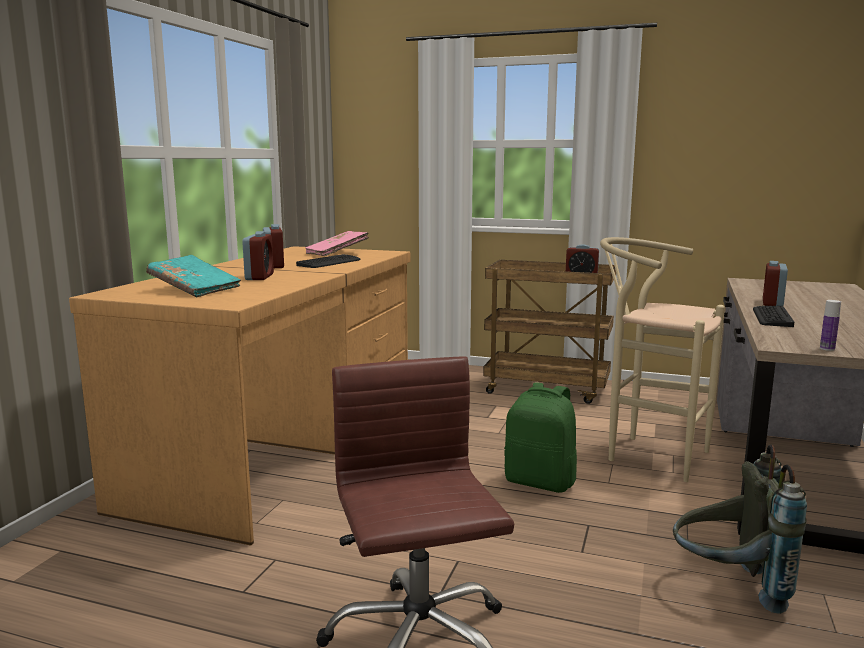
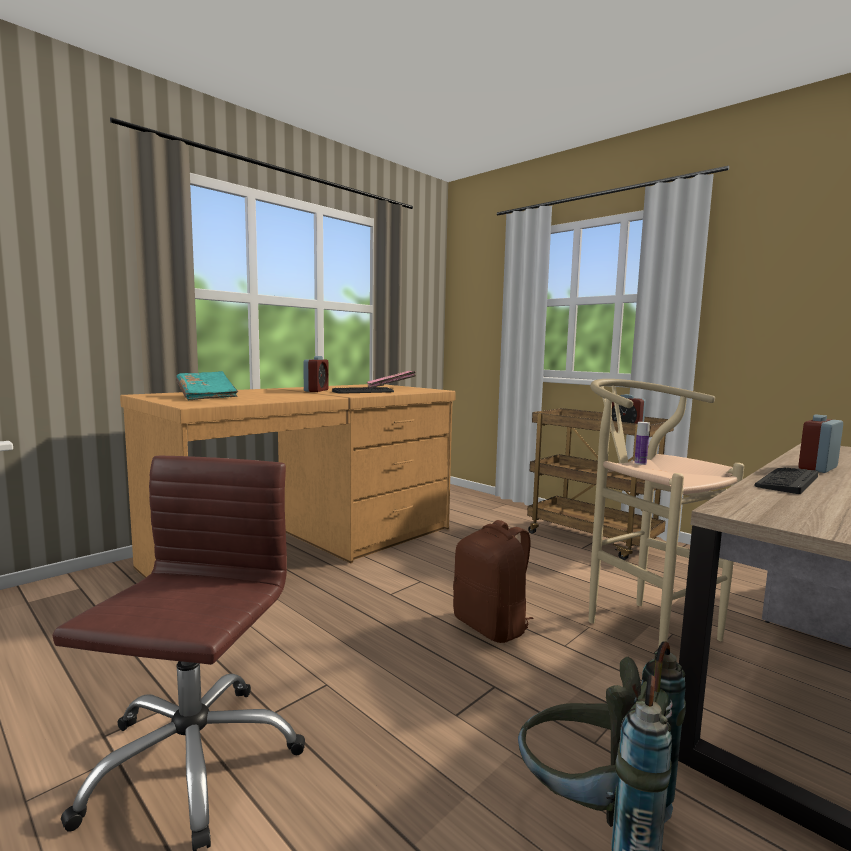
camera: 25 degrees right, 5 degrees down
(259, 277) = (279, 394): alarm clock -> none
(540, 482) = (492, 626): green backpack -> brown backpack
(827, 348) = (805, 523): bottle -> bottle (640, 463)

